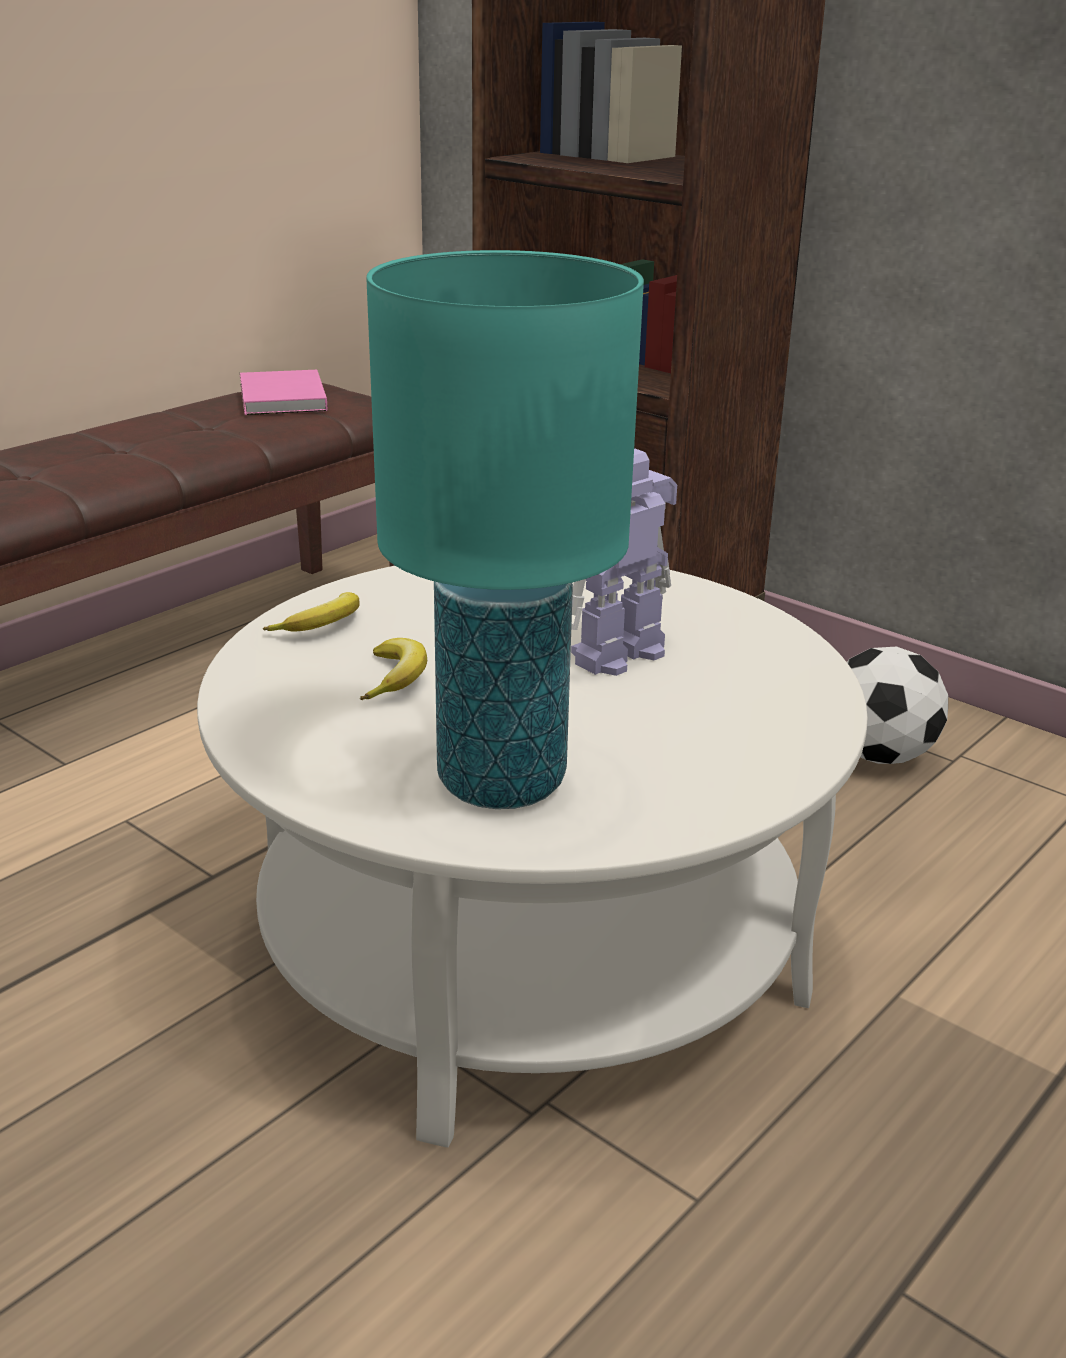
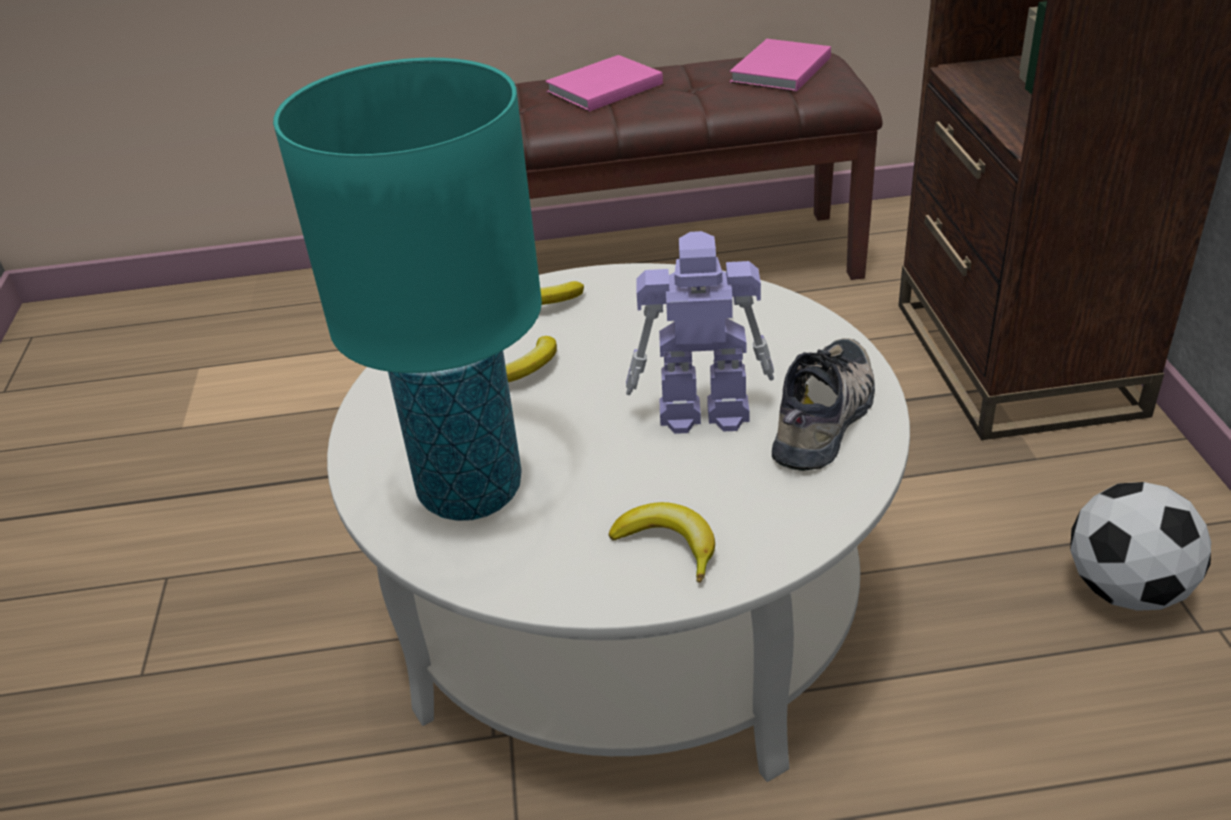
camera: 45 degrees right, 10 degrees up
(102, 442) = (601, 88): none -> pink book
(718, 624) = (827, 417): none -> shoe
(741, 747) = (668, 545): none -> banana

